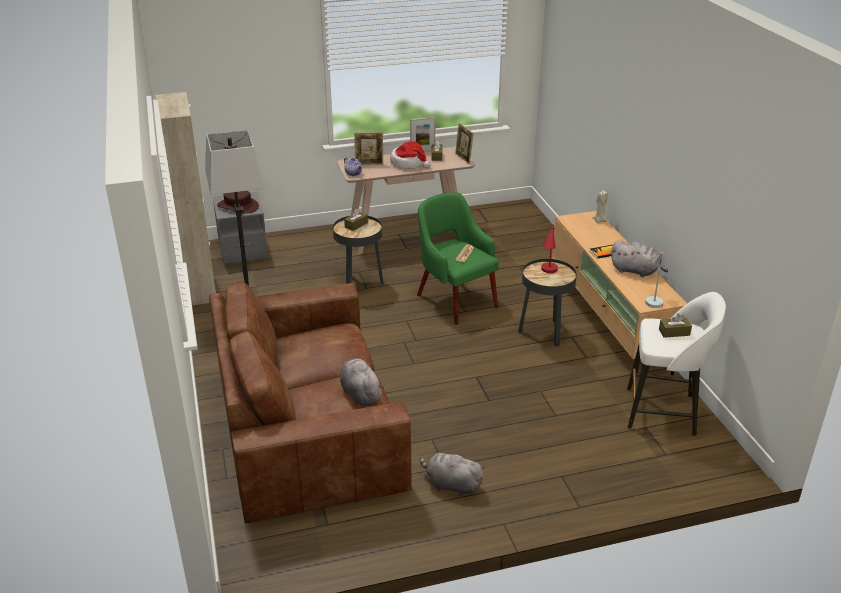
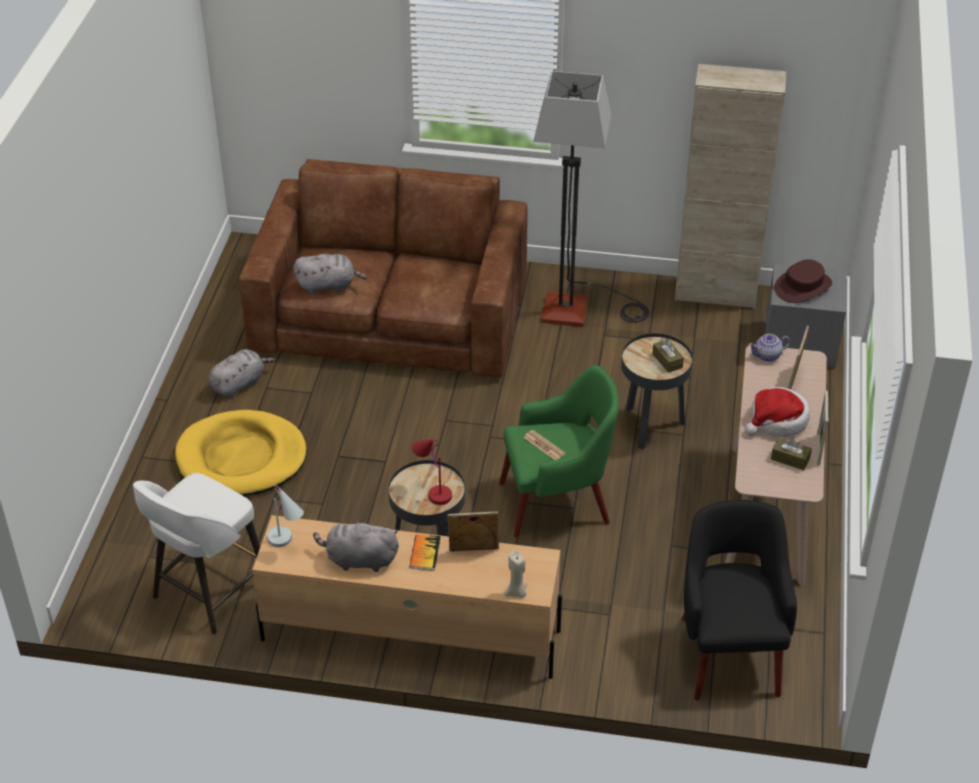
camera: 115 degrees right, 10 degrees up
(463, 159) = (766, 486): picture frame -> picture frame (473, 551)
(515, 229) = (729, 652): none -> black armchair
(532, 448) = (241, 458): none -> yellow dog bed
(636, 271) = (359, 560): grey plush toy -> grey plush toy turned 45 degrees clockwise
(674, 332) = (200, 507): brown tissue box -> none

